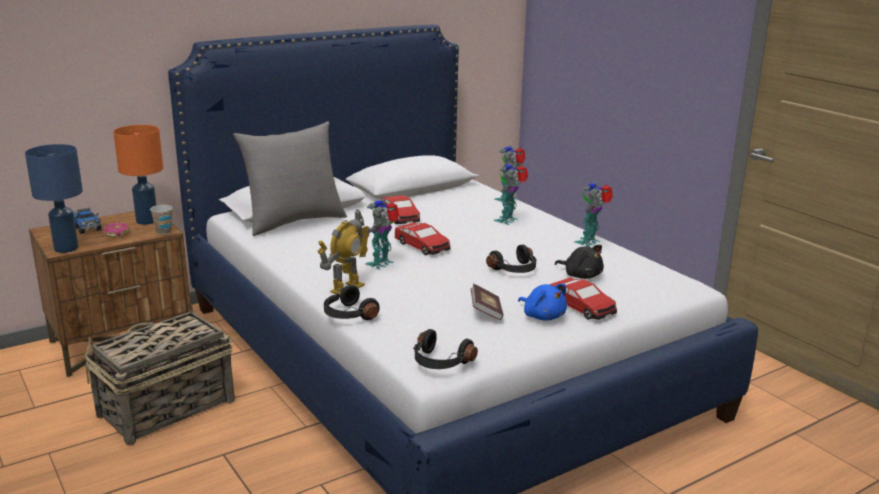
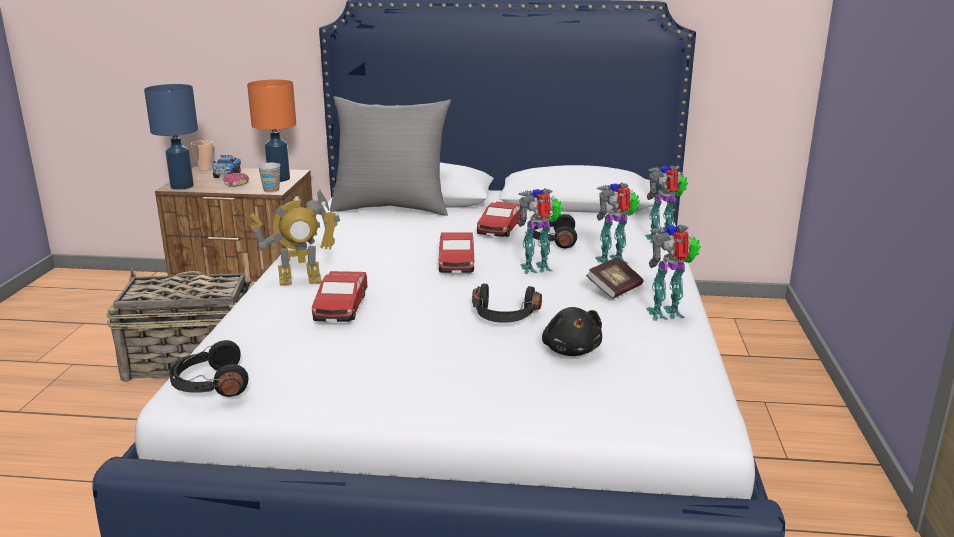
camera: 40 degrees right, 0 degrees up
(47, 228) = (205, 168): none -> cup
(348, 315) = (246, 306): black headphones -> black headphones (551, 240)
(382, 264) = (380, 268): toy robot -> toy robot (537, 269)
(486, 312) = (371, 350): book -> book (614, 289)
(543, 316) = (422, 379): blue plush toy -> none
(581, 307) = (490, 387): toy car -> toy car (341, 307)

